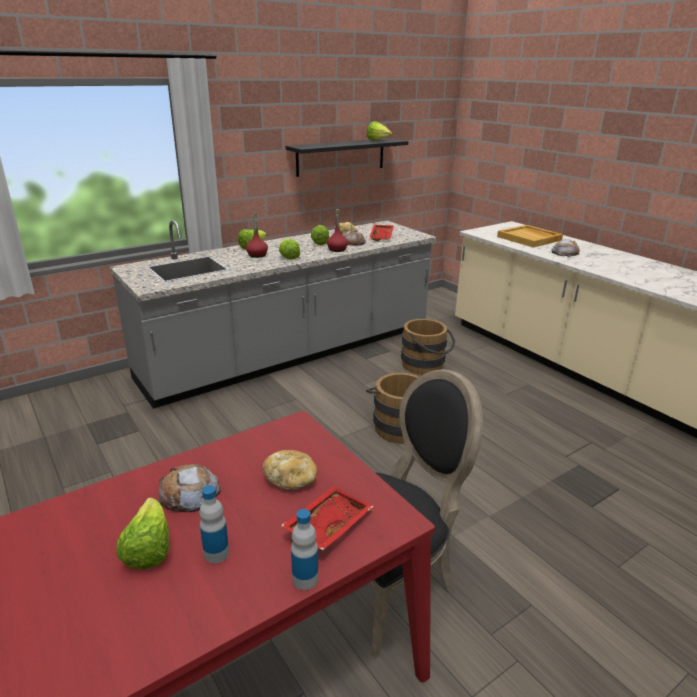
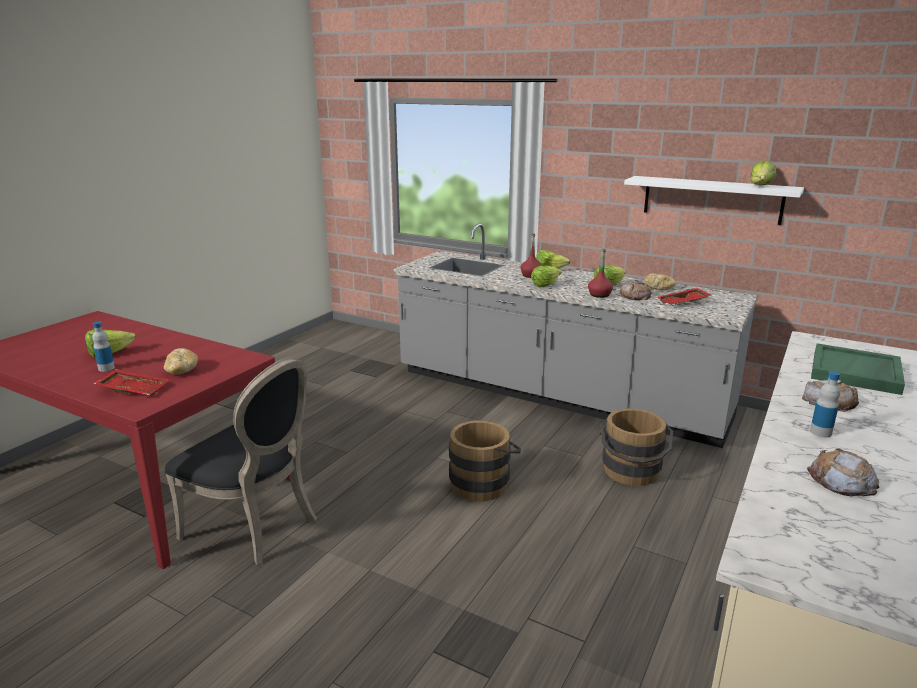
camera: 65 degrees right, 5 degrees down
(189, 494) = (160, 350): bread -> bread (841, 480)
(305, 579) = (83, 393): bottle -> bottle (820, 432)
(341, 157) = (712, 199): black shelf -> white shelf
(530, 238) = (856, 372): beige tray -> green tray

